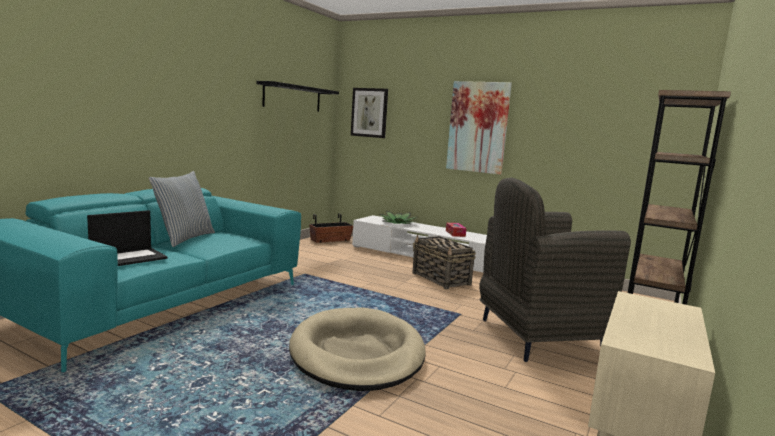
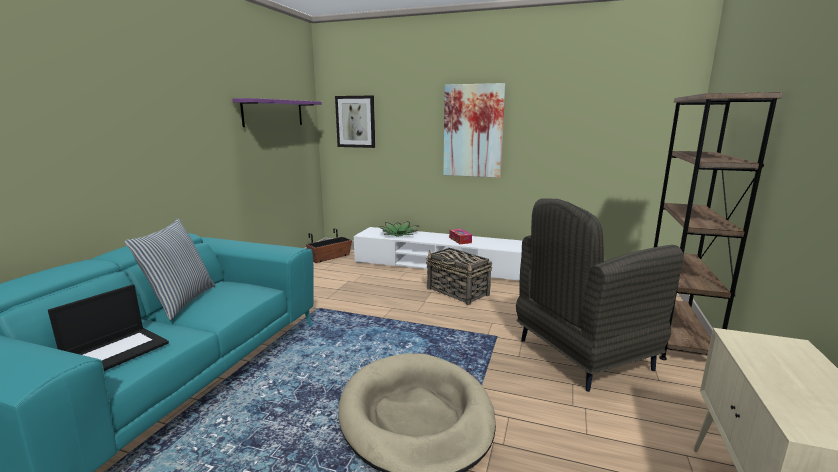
camera: 10 degrees left, 5 degrees up
(292, 97) = (273, 113): black shelf -> purple shelf

